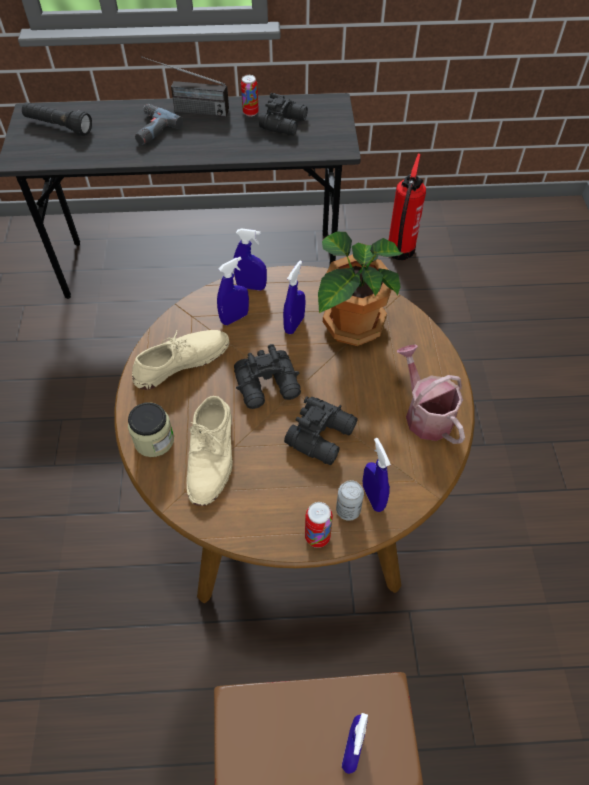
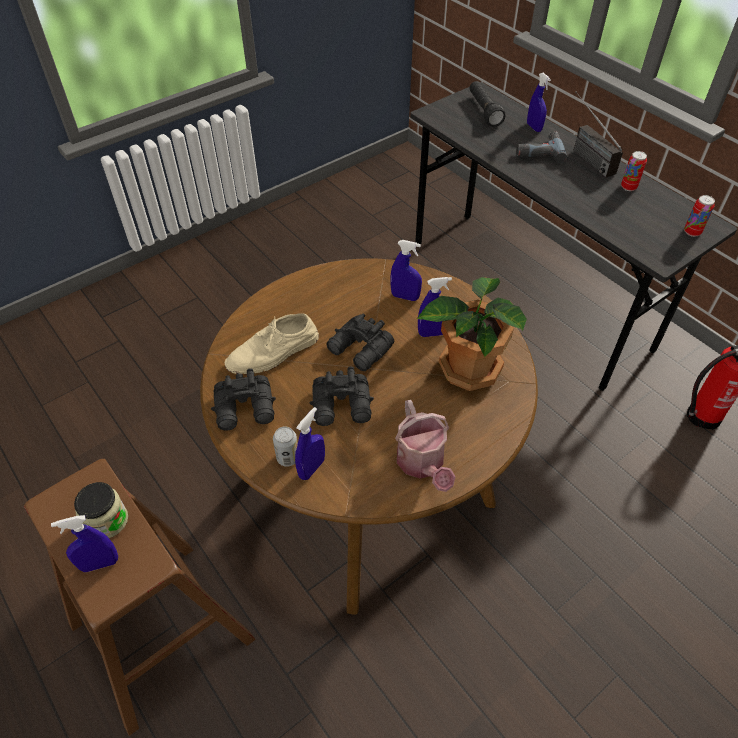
camera: 55 degrees right, 5 degrees down
(154, 440) = (261, 316): jar -> jar (107, 521)
(181, 361) = (338, 291): beige shoe -> none
(251, 286) = (444, 289): blue spray bottle -> blue spray bottle (534, 127)
(285, 123) = (644, 212): black binoculars -> black binoculars (246, 409)
(317, 537) = (250, 451): can -> can (692, 232)
(425, 414) = (422, 464): watering can -> watering can turned 135 degrees clockwise

